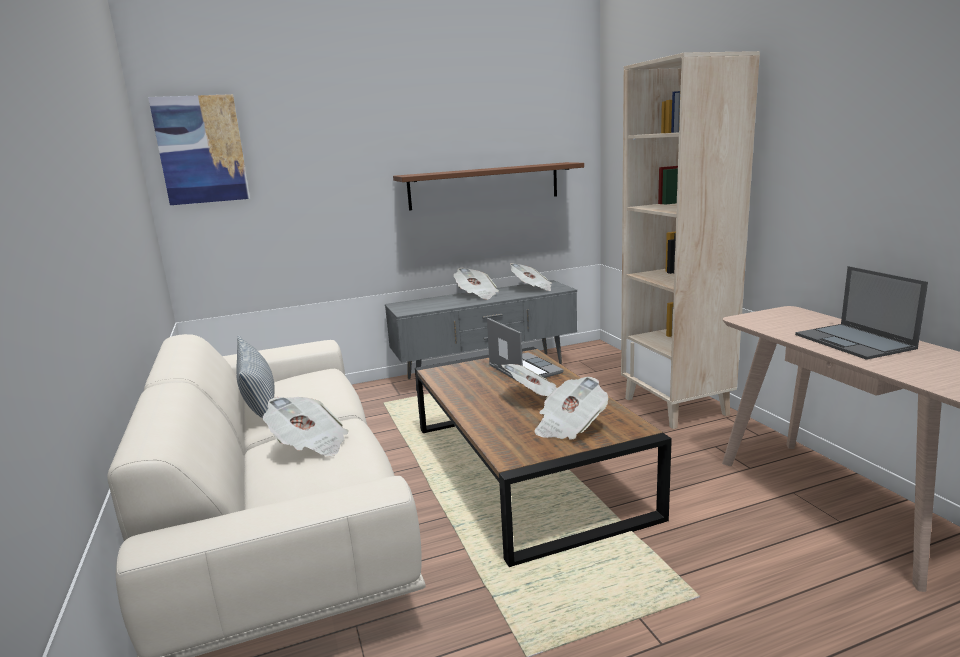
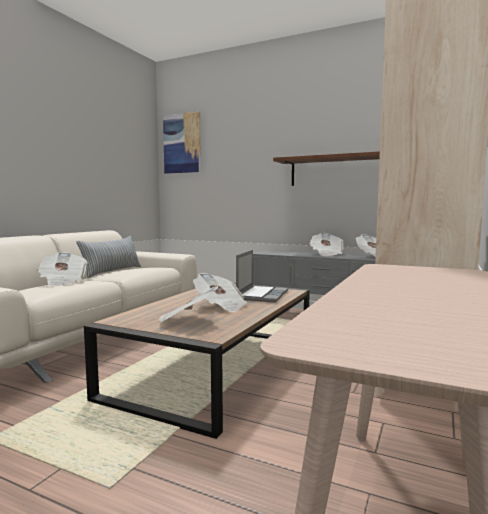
camera: 45 degrees right, 10 degrees down
(855, 342) = (414, 291): laptop -> none

